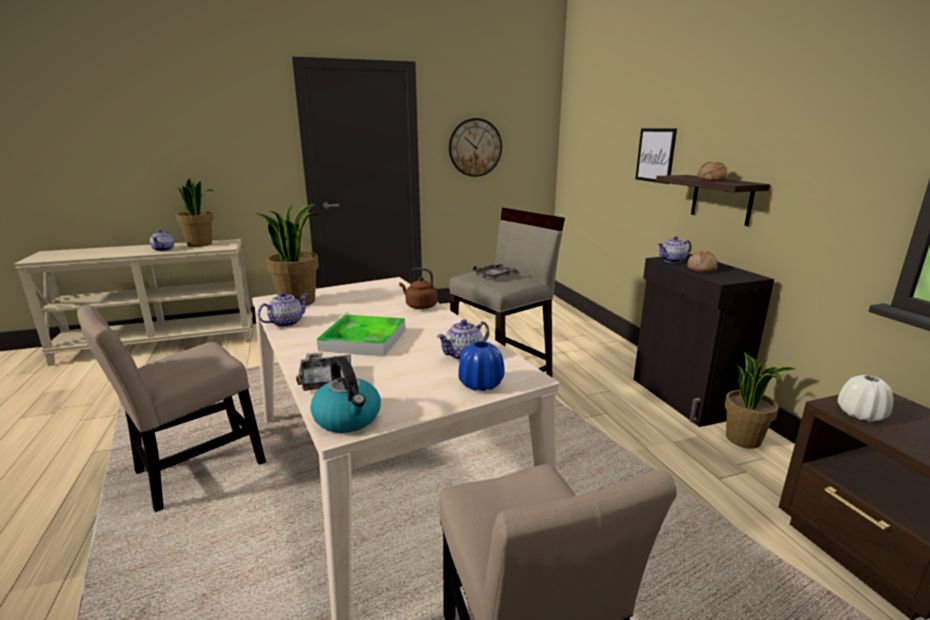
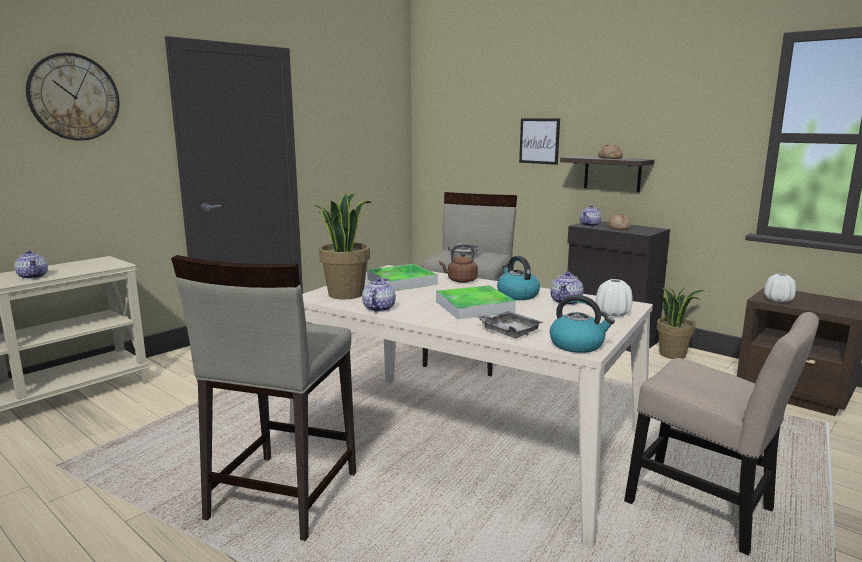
camera: 30 degrees left, 5 degrees down
(193, 471) = (282, 496): beige chair -> beige stool
(200, 244) = (70, 266): potted plant -> none
(368, 297) = (402, 282): none -> tray
(433, 335) = (517, 295): none -> kettle
(475, 147) = (344, 138): wall clock -> wall clock (74, 97)
(481, 384) = (613, 313): blue vase -> white vase

